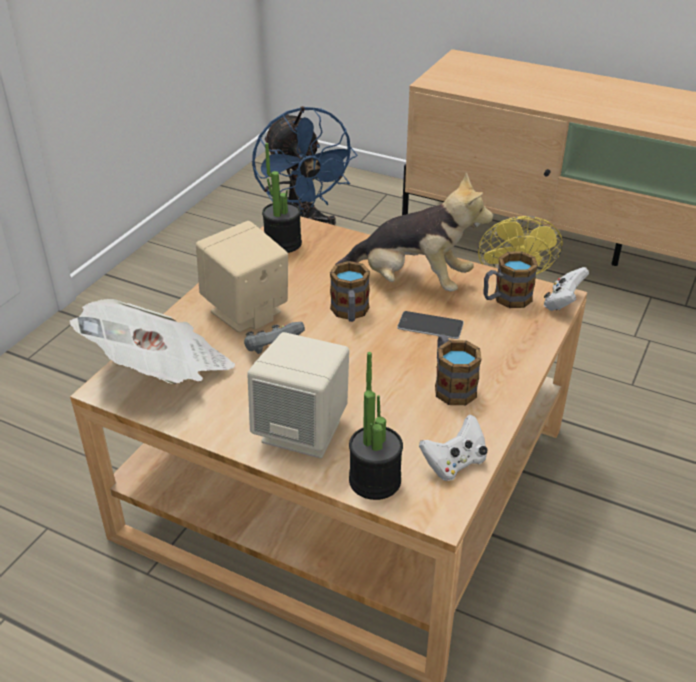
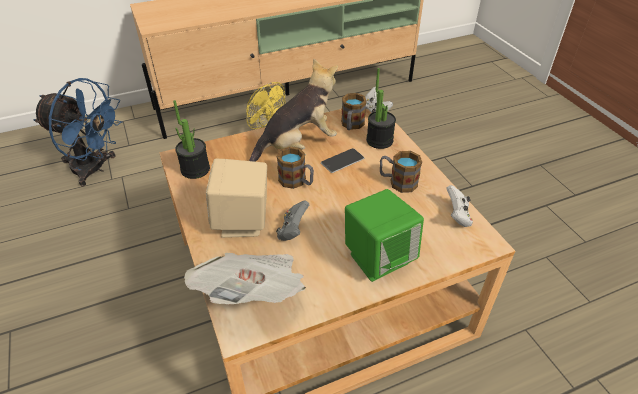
camera: 50 degrees left, 5 degrees up
(303, 431) = (378, 258): beige speaker -> green speaker
(375, 480) = (445, 252): potted plant -> potted plant (379, 141)

